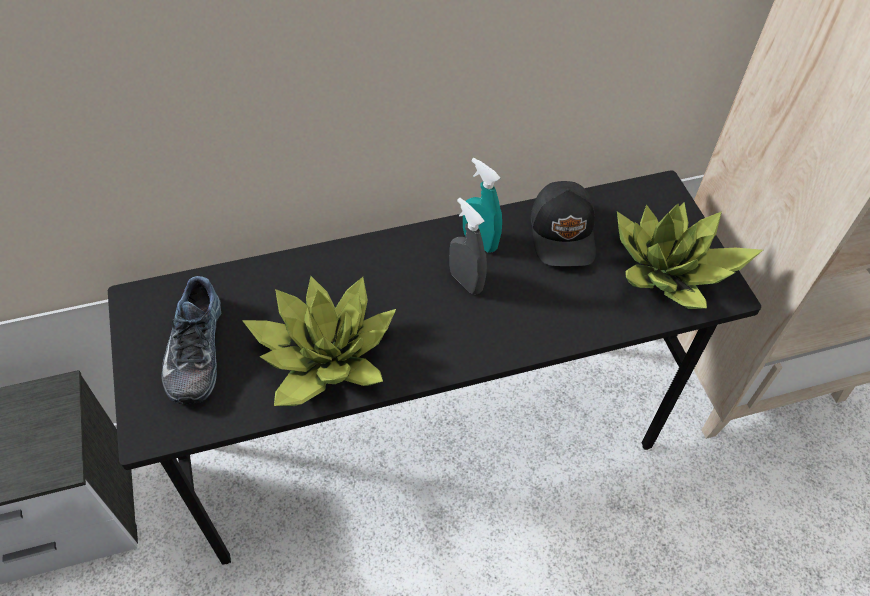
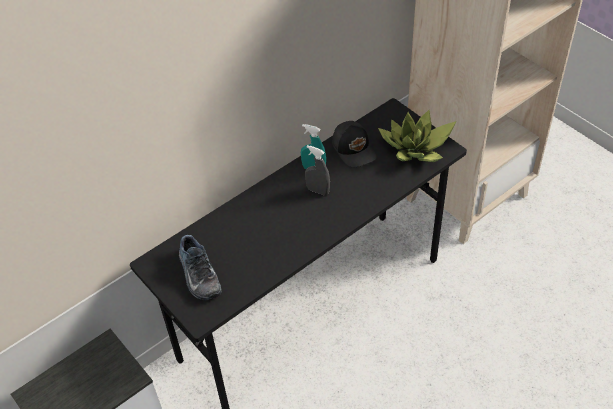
camera: 20 degrees left, 5 degrees down
(324, 357) = (267, 252): potted plant -> none

